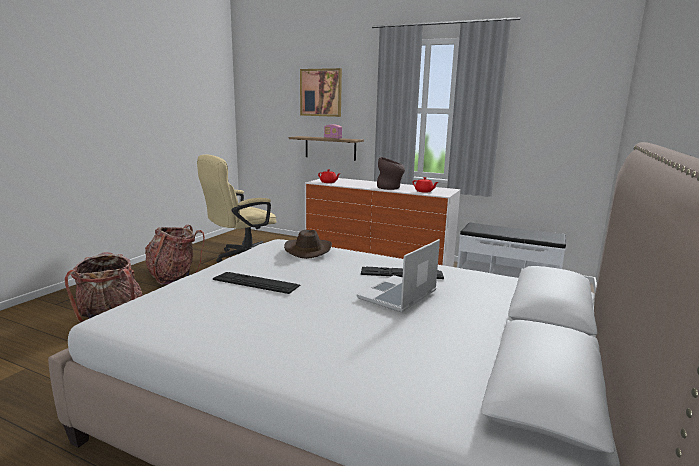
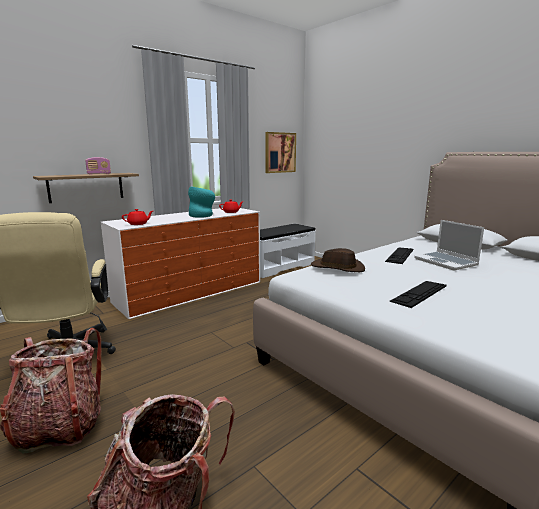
camera: 65 degrees left, 0 degrees up
(321, 92) = (61, 117): picture -> picture (280, 152)
(390, 188) = (202, 215): brown vase -> turquoise vase

